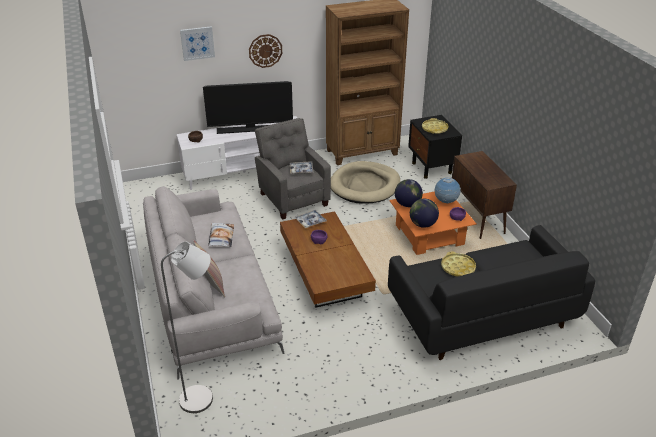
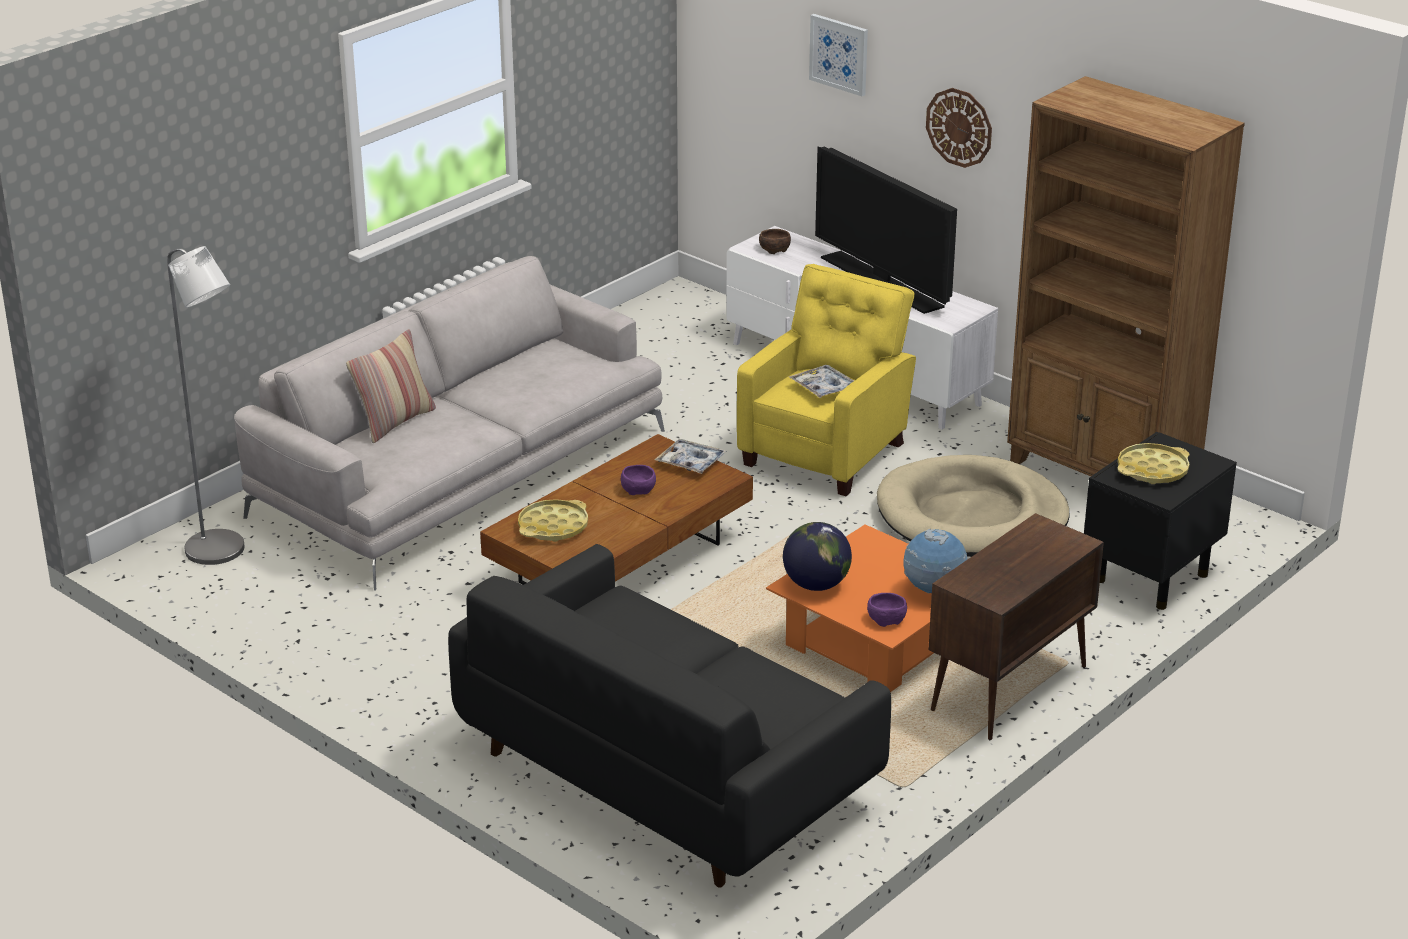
camera: 60 degrees right, 5 degrees down
(221, 237) = (527, 386): pillow -> none
(293, 198) = (826, 452): grey armchair -> yellow armchair
(407, 204) = (871, 548): globe -> none
(458, 267) = (663, 638): yellow tray -> yellow tray (553, 526)

